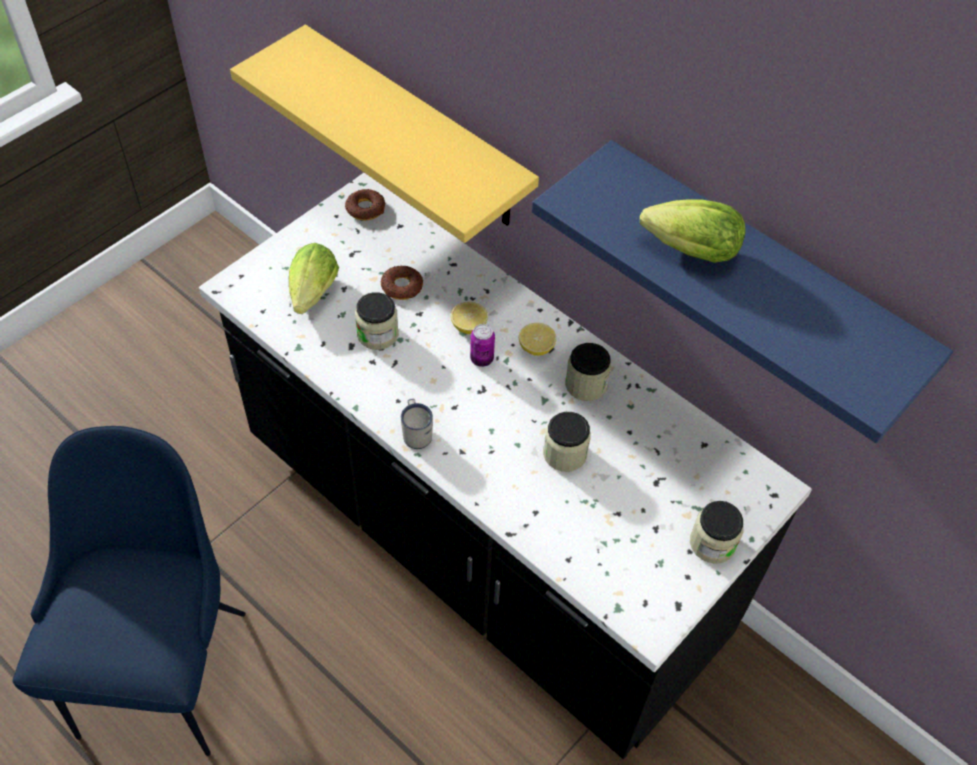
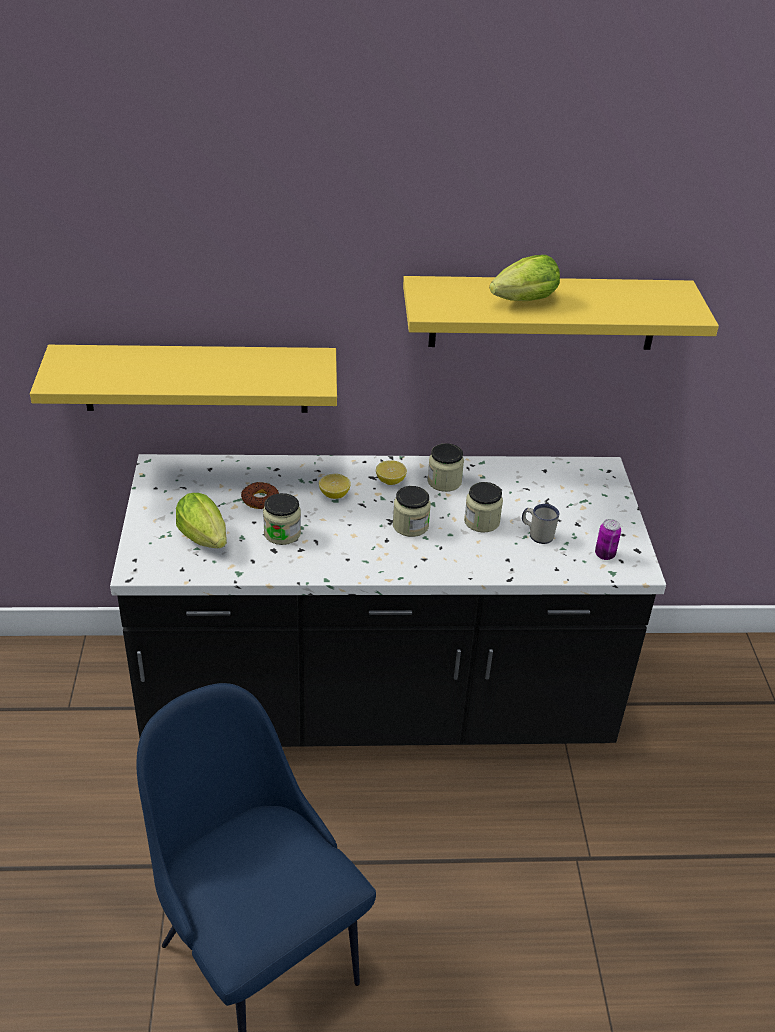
camera: 45 degrees left, 15 degrees down
(365, 208) = (171, 472): donut -> none
(416, 432) = (383, 567): white mug -> white mug (537, 534)
(481, 359) = (367, 506): can -> can (604, 554)
(712, 543) = (612, 511): jar -> jar (410, 526)
(758, 274) = (544, 313): blue shelf -> yellow shelf

